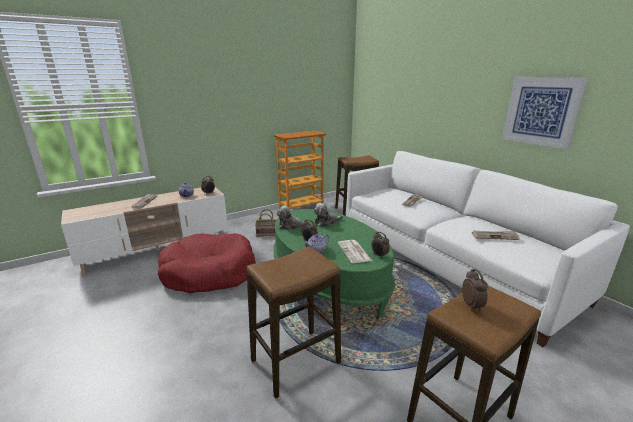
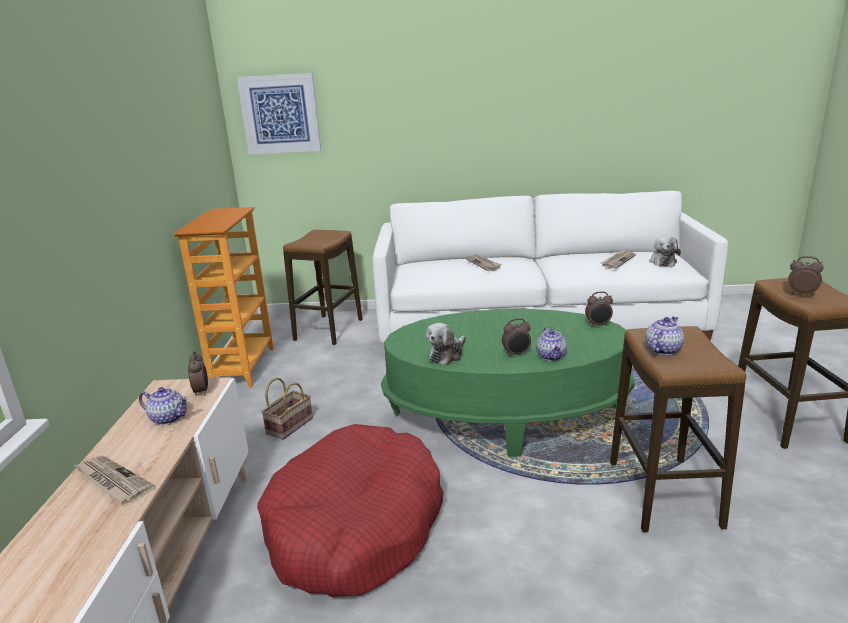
camera: 55 degrees left, 0 degrees up
(287, 261) = (662, 349): none -> teapot
(326, 222) = (465, 329): plush toy -> plush toy (662, 261)
(354, 252) = (576, 335): newspaper -> none
(541, 111) = (573, 113): picture -> picture (280, 114)

